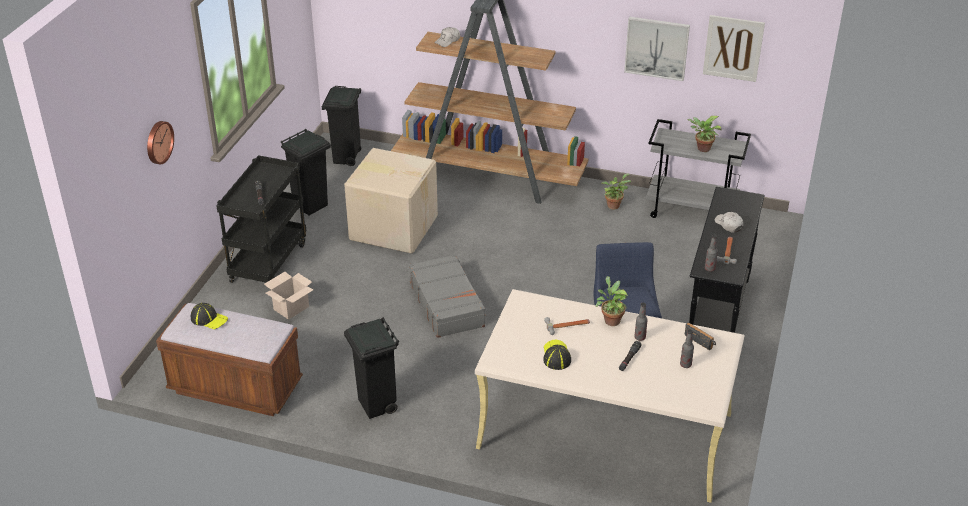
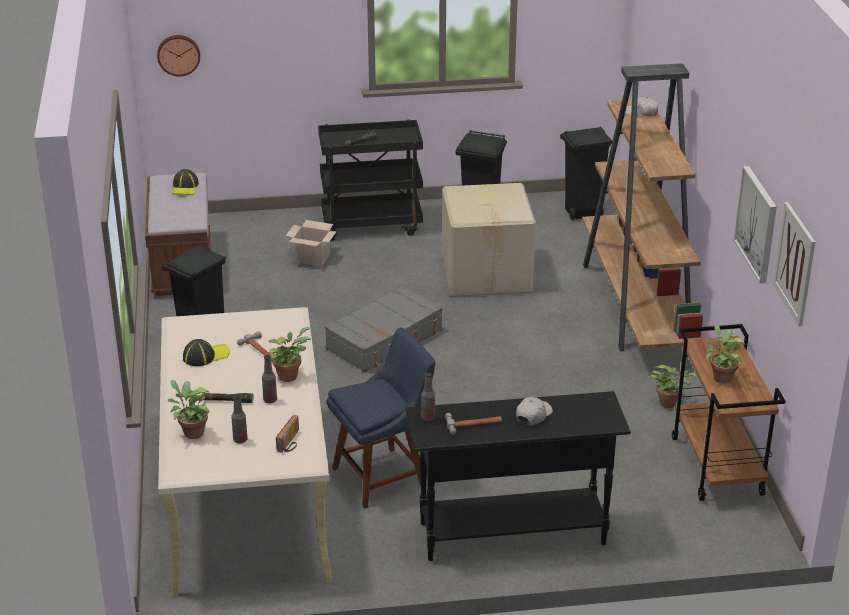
camera: 65 degrees right, 5 degrees down
(158, 142) = (267, 25): wall clock -> wall clock (178, 54)
(663, 388) = (191, 432): none -> potted plant
(691, 211) = (718, 466): grey cart -> brown cart

